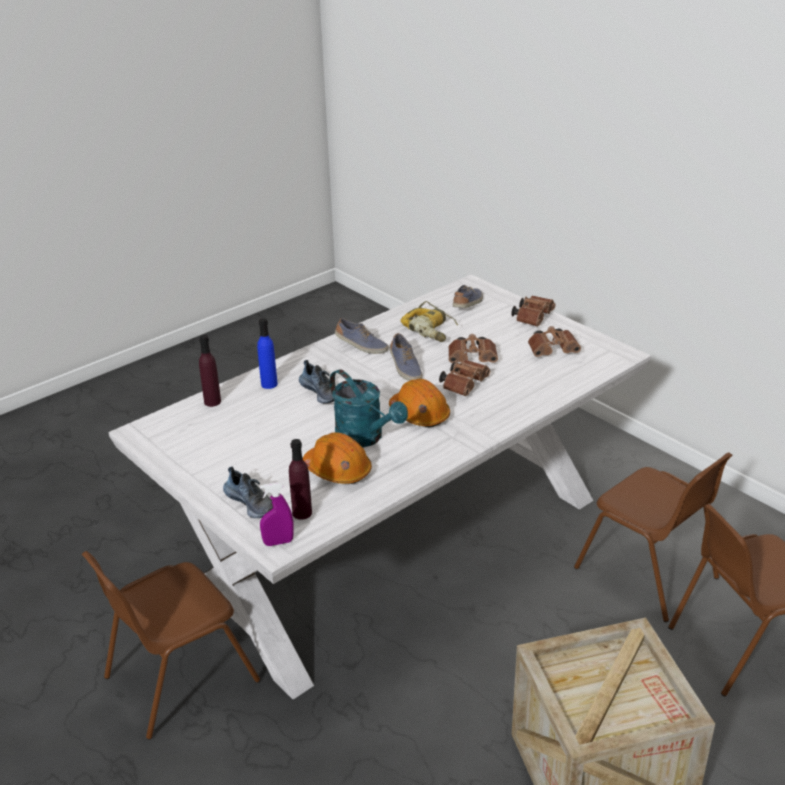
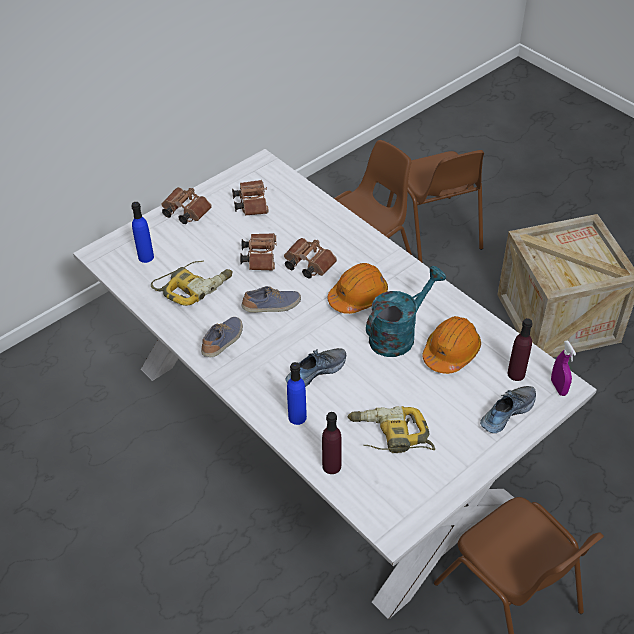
camera: 90 degrees left, 15 degrees up
(237, 431) = (390, 436): none -> power drill
(468, 304) = (146, 257): shoe -> blue bottle

